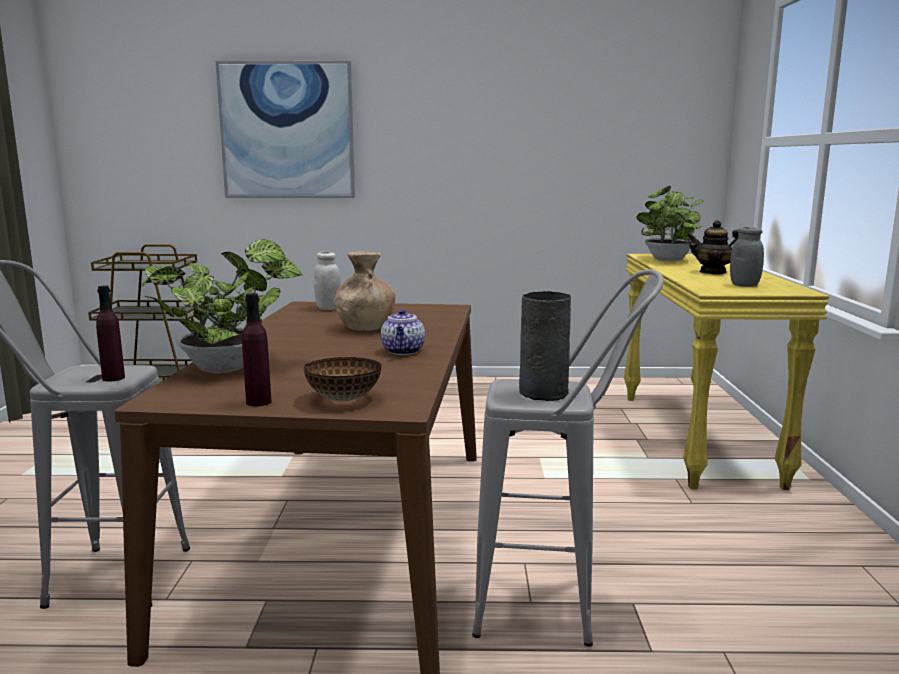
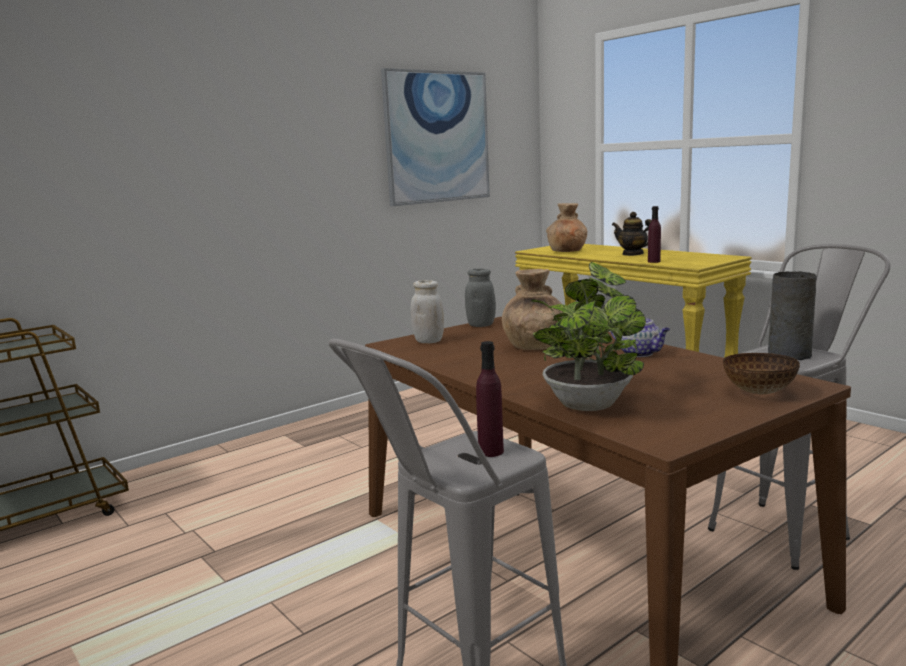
camera: 40 degrees left, 0 degrees up
(258, 402) = (726, 414): purple bottle -> purple bottle (654, 261)
(287, 131) = (158, 152): picture -> picture (437, 137)
(667, 260) = (567, 251): potted plant -> brown vase
(713, 272) = (633, 254): teapot -> teapot turned 60 degrees clockwise
(744, 285) = (690, 259): grey jar -> grey jar (481, 325)

